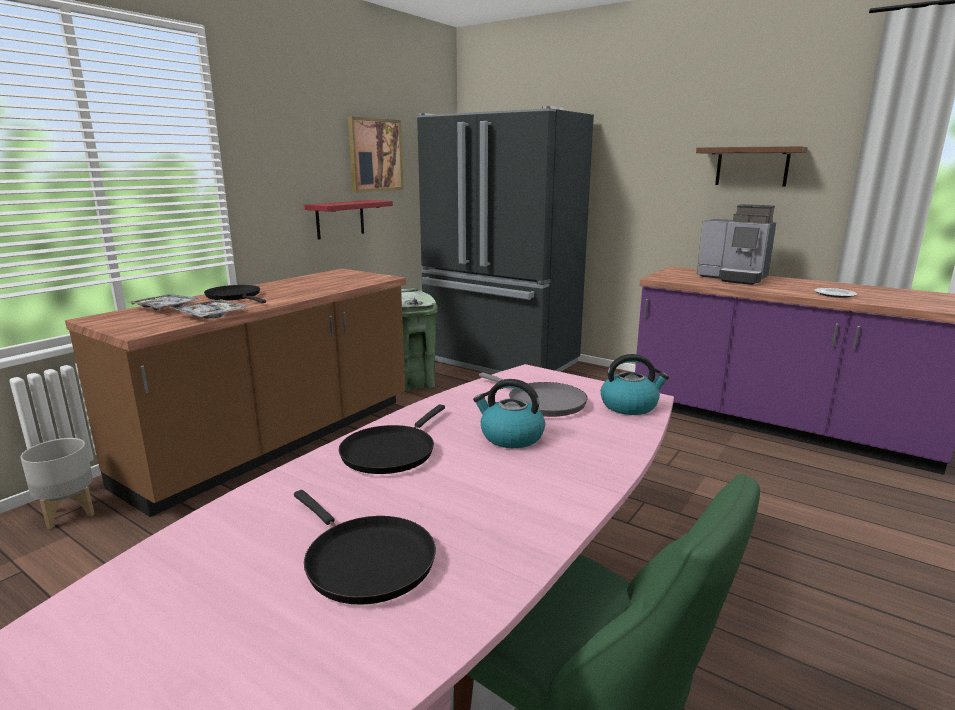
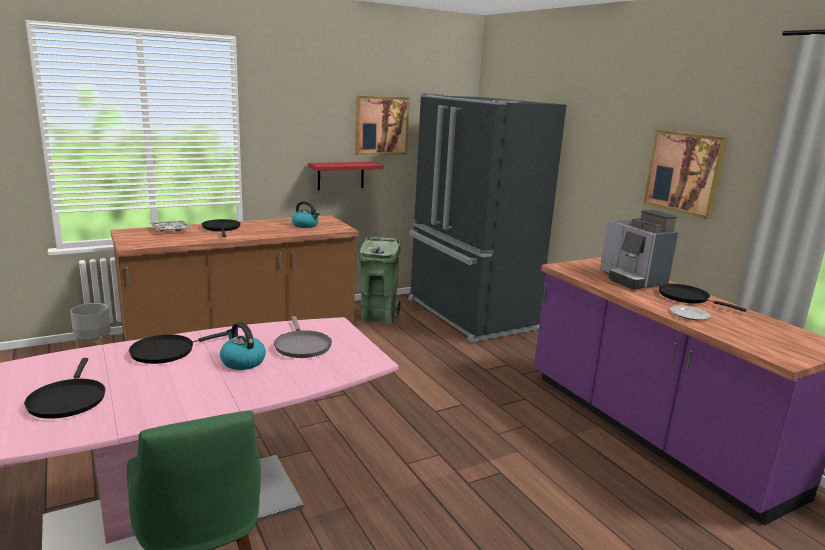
camera: 25 degrees right, 0 degrees up
(212, 315) = (185, 241): tray -> none
(630, 406) = (352, 363): kettle -> kettle (305, 225)
(752, 166) = (684, 172): brown shelf -> picture
(801, 284) = (687, 298): none -> black frying pan

